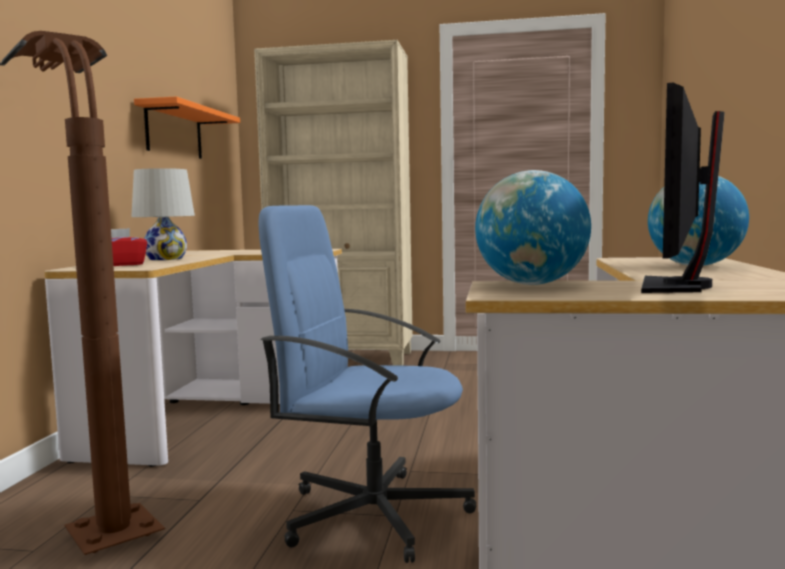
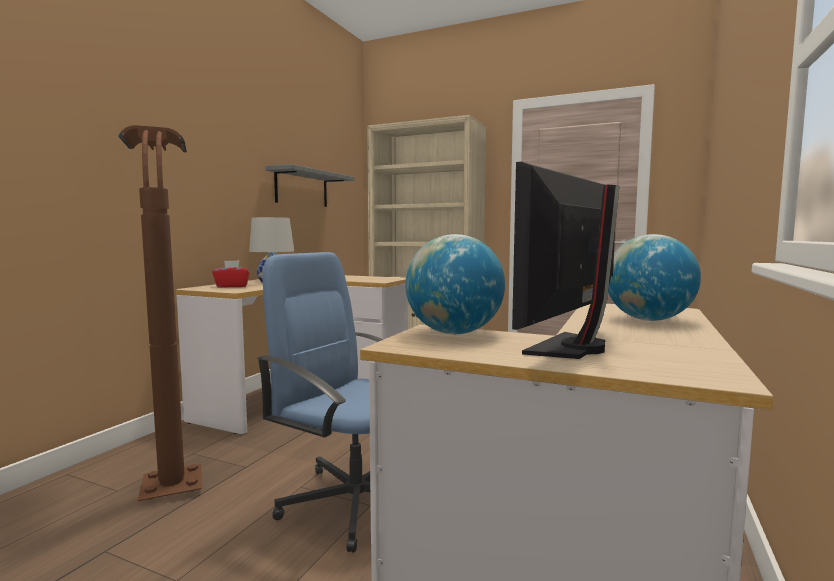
camera: 15 degrees right, 0 degrees up
(174, 132) = (302, 188): orange shelf -> grey shelf

